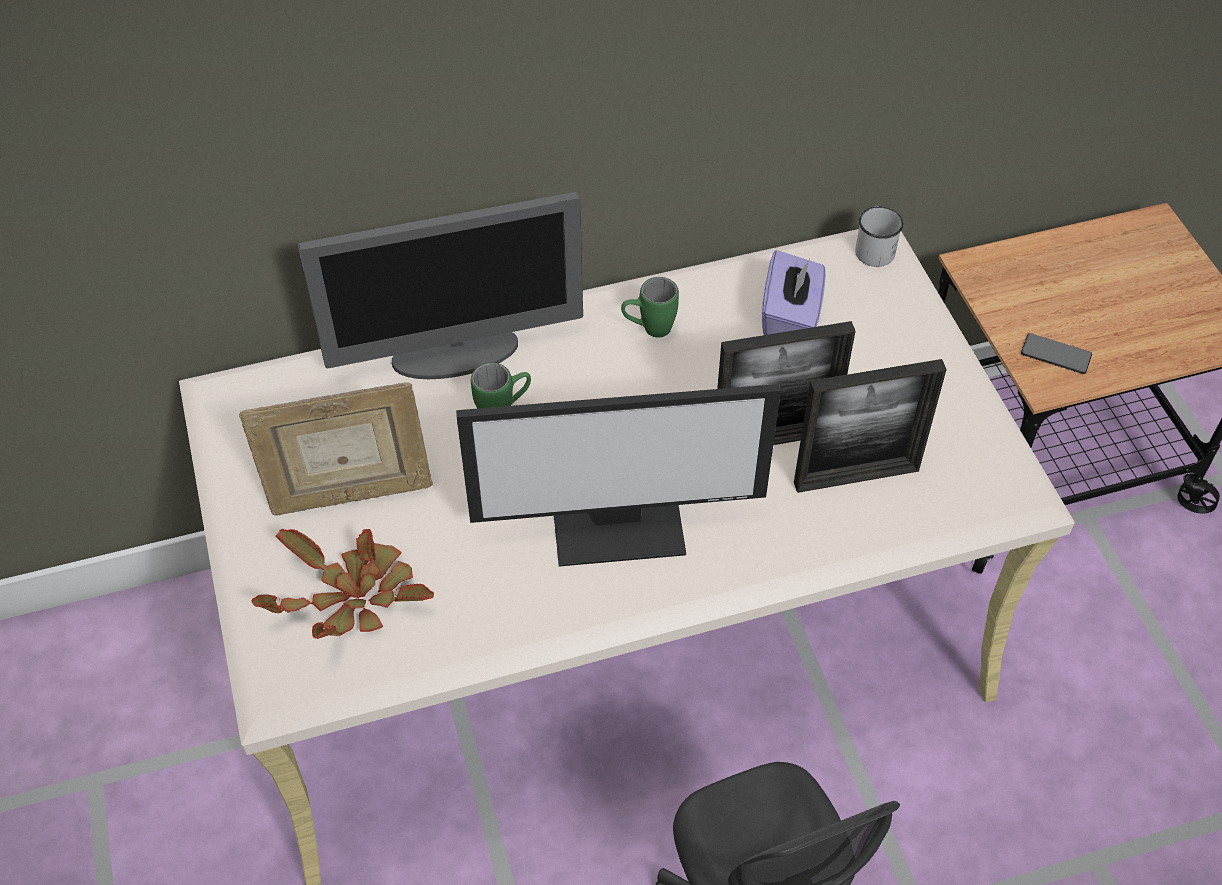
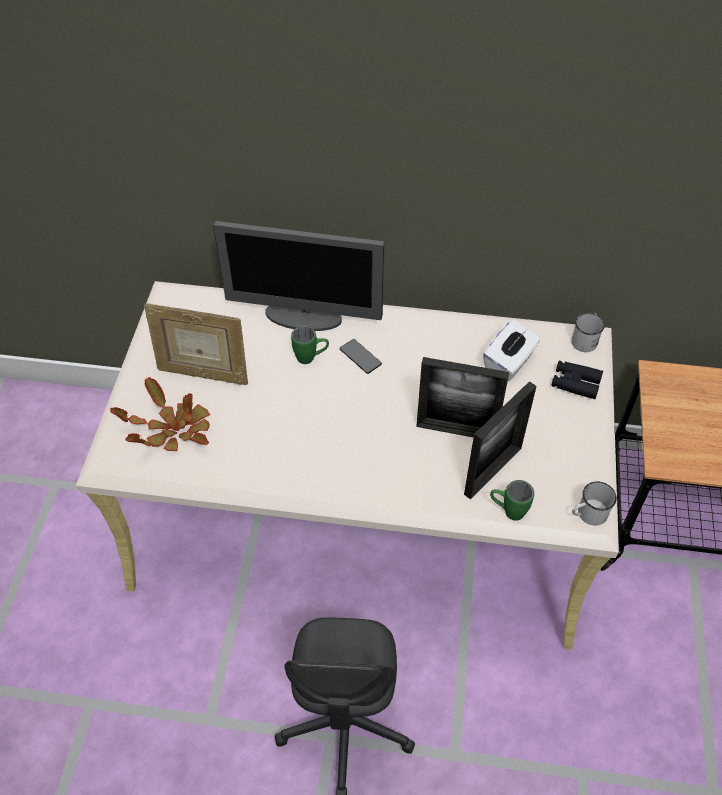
camera: 25 degrees right, 0 degrees up
(619, 526) = (337, 446): monitor -> none
(648, 329) = (420, 341): green mug -> green mug (507, 511)
(790, 316) = (509, 362): purple tissue box -> white tissue box
(856, 477) = (493, 471): picture frame -> picture frame turned 60 degrees counterclockwise
(895, 313) = (575, 383): none -> black binoculars
(1013, 487) = (588, 514): none -> white mug
(1055, 354) = (680, 447): phone -> phone (360, 357)

